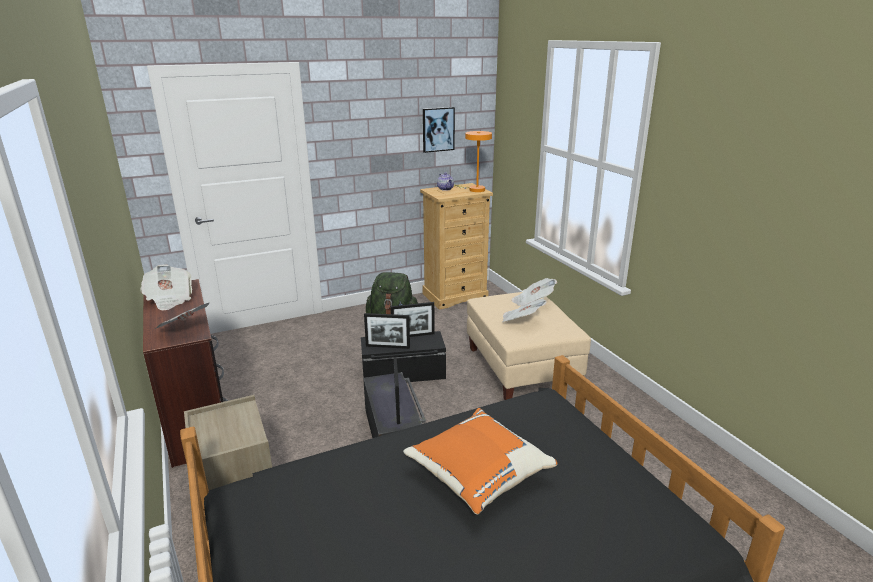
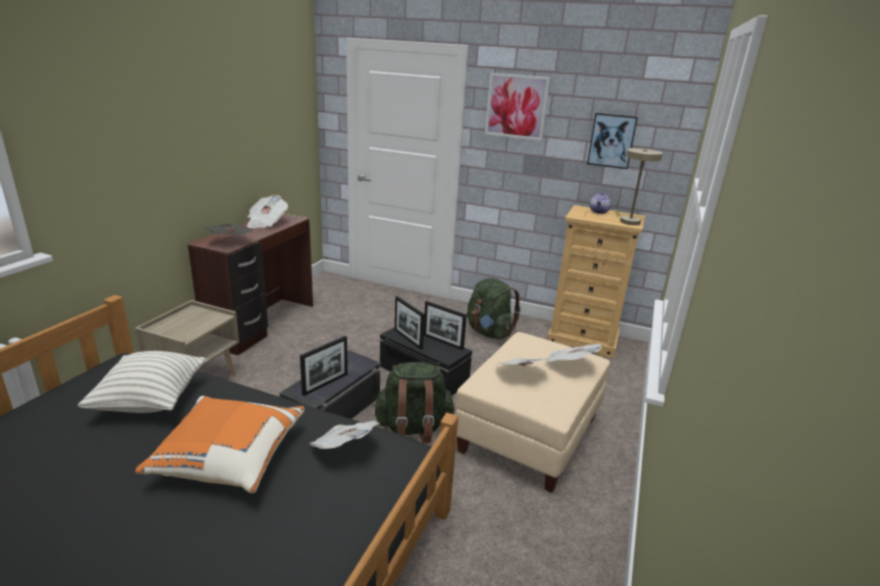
camera: 45 degrees right, 0 degrees up
(340, 493) = (150, 401): none -> pillow
(356, 114) = (516, 106): none -> picture
(459, 408) = (413, 428): none -> green backpack
(474, 189) = (627, 221): orange table lamp -> beige table lamp
(520, 420) = (344, 448): none -> newspaper

